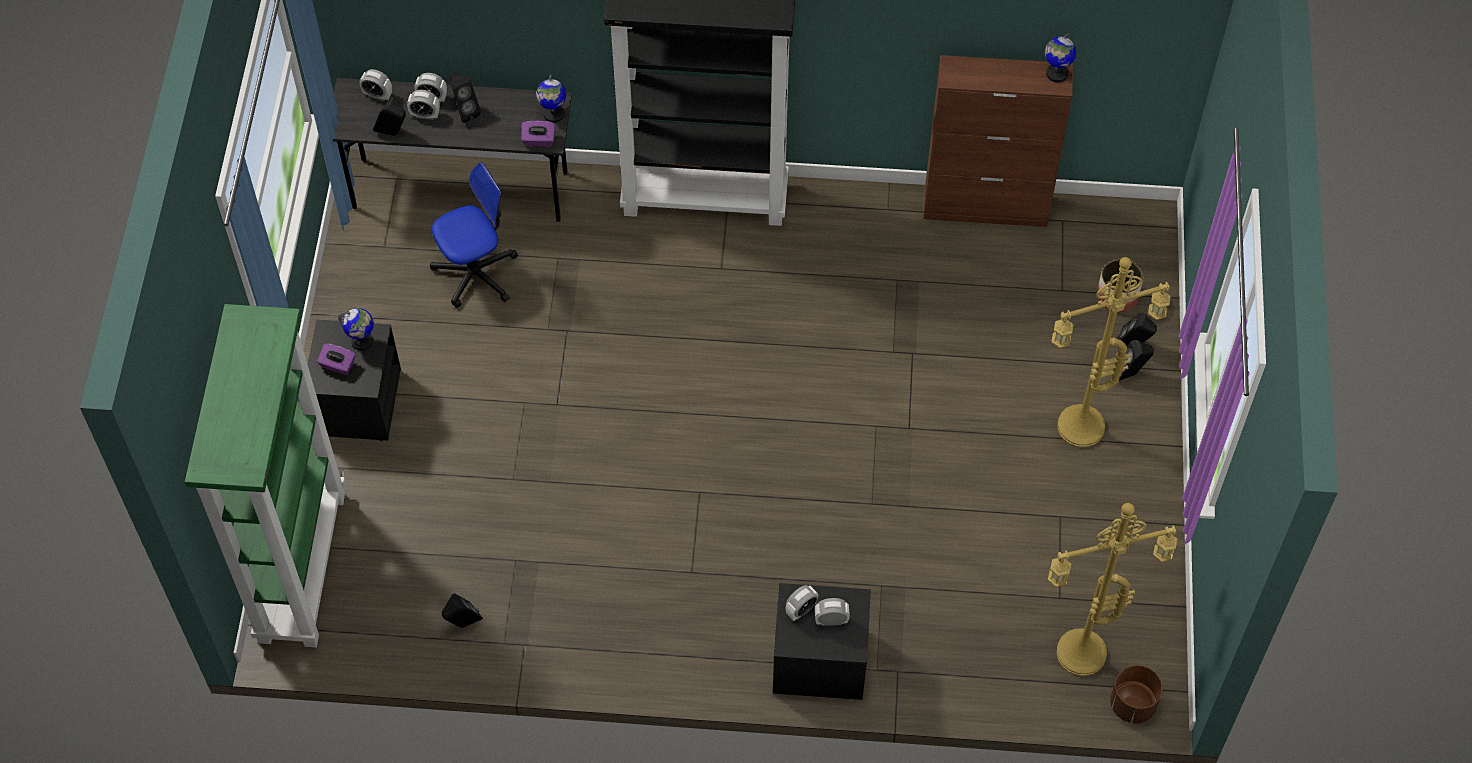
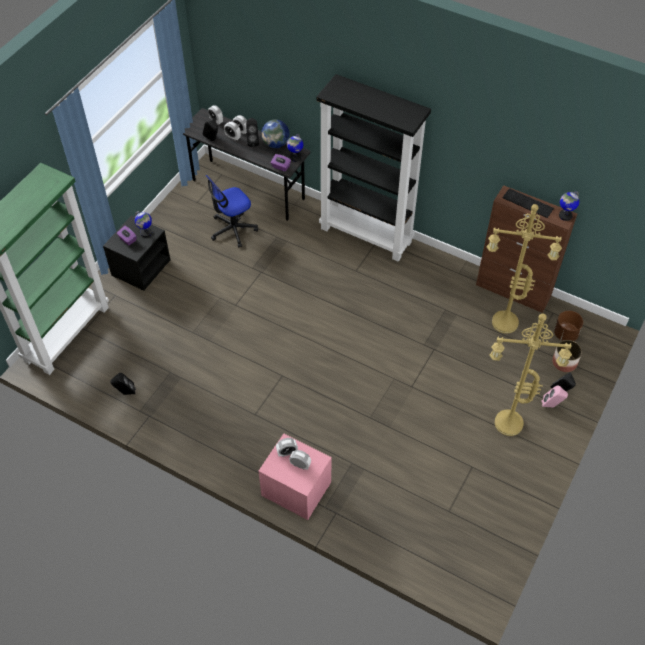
camera: 25 degrees right, 5 degrees down
(476, 273) = (233, 229): office chair -> office chair turned 150 degrees clockwise
(506, 101) = (276, 144): none -> globe
(818, 662) = (295, 489): black nightstand -> pink nightstand
(993, 72) = (528, 203): none -> keyboard
(1080, 657) = (444, 549): yellow floor lamp -> yellow floor lamp (503, 324)
(1130, 373) = (551, 406): black speaker -> pink speaker
(1132, 704) = (460, 590): brown planter -> brown planter (565, 334)

